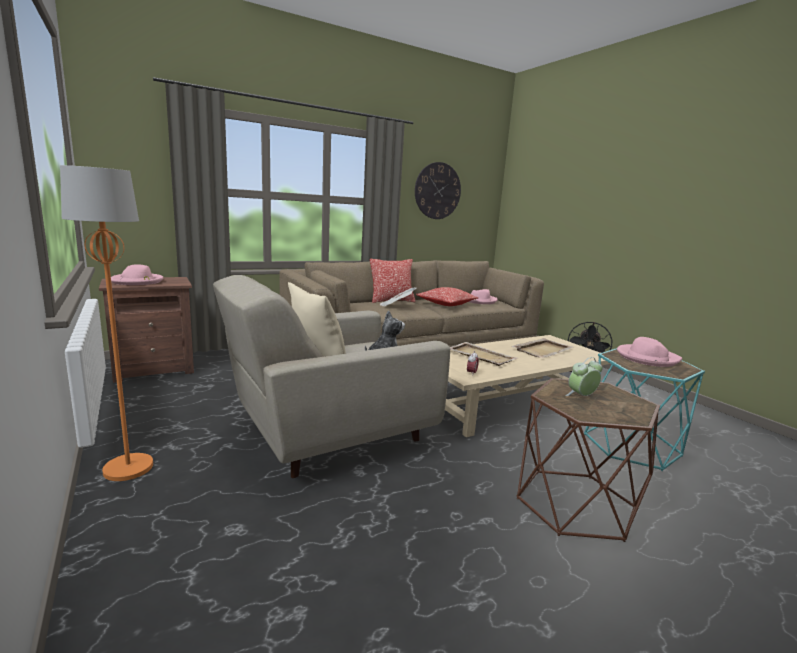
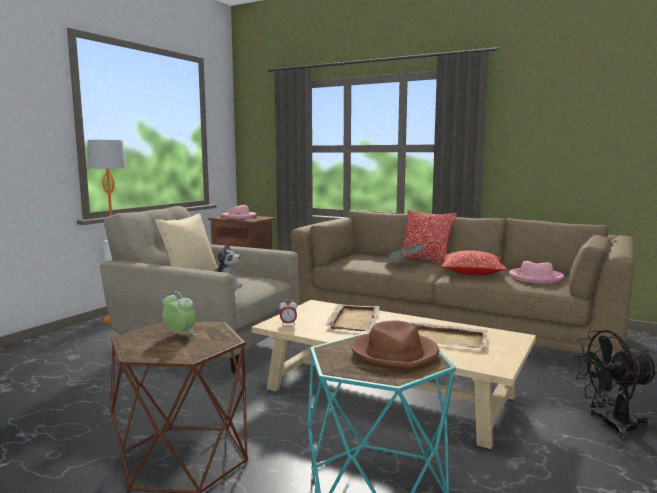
camera: 60 degrees right, 5 degrees down
(437, 191) = (553, 127): wall clock -> none
(647, 358) = (395, 354): pink hat -> brown hat

